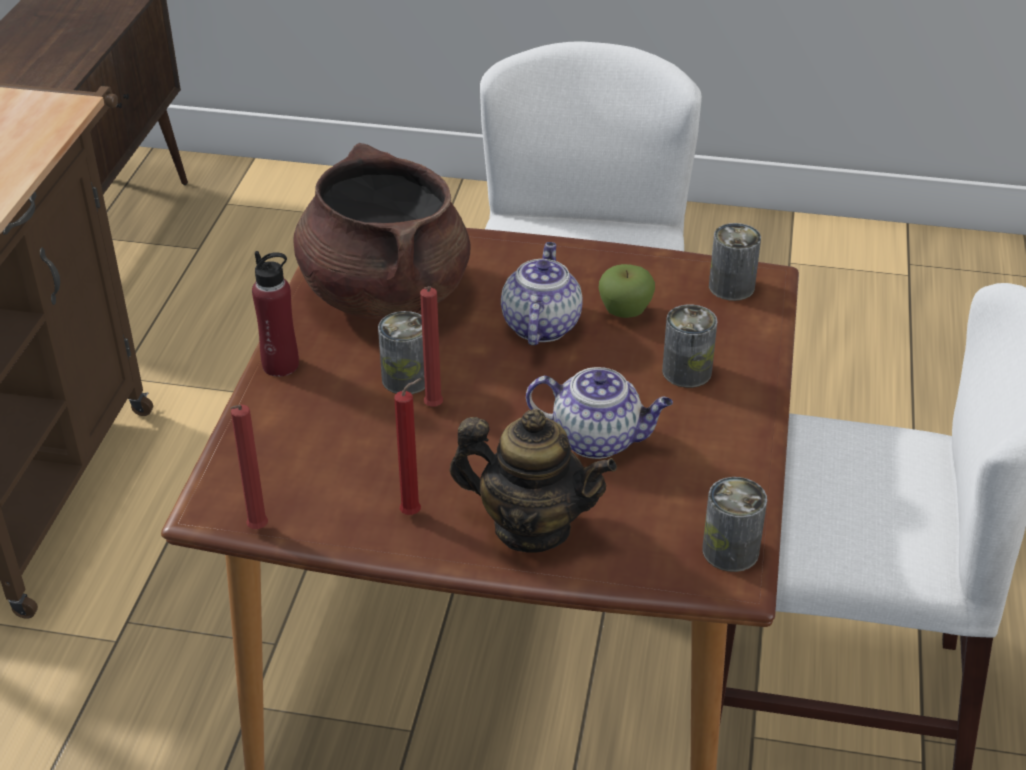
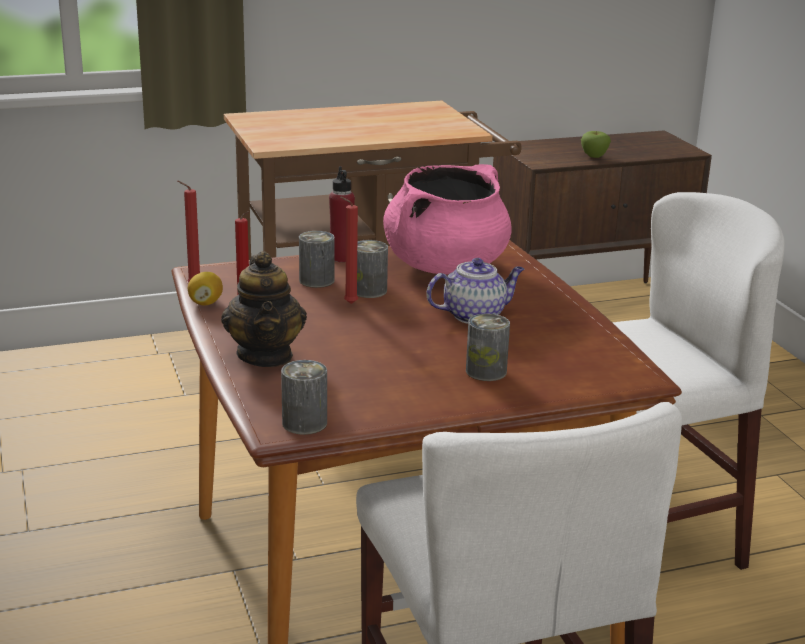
camera: 60 degrees right, 15 degrees down
(326, 534) = (205, 303): none -> lemon
(384, 294) = (446, 266): brown cooking pot -> pink cooking pot
(598, 439) = (375, 357): teapot -> none
(625, 312) = (527, 338): apple -> apple (594, 156)
(731, 287) = (613, 368): can -> can (316, 280)

